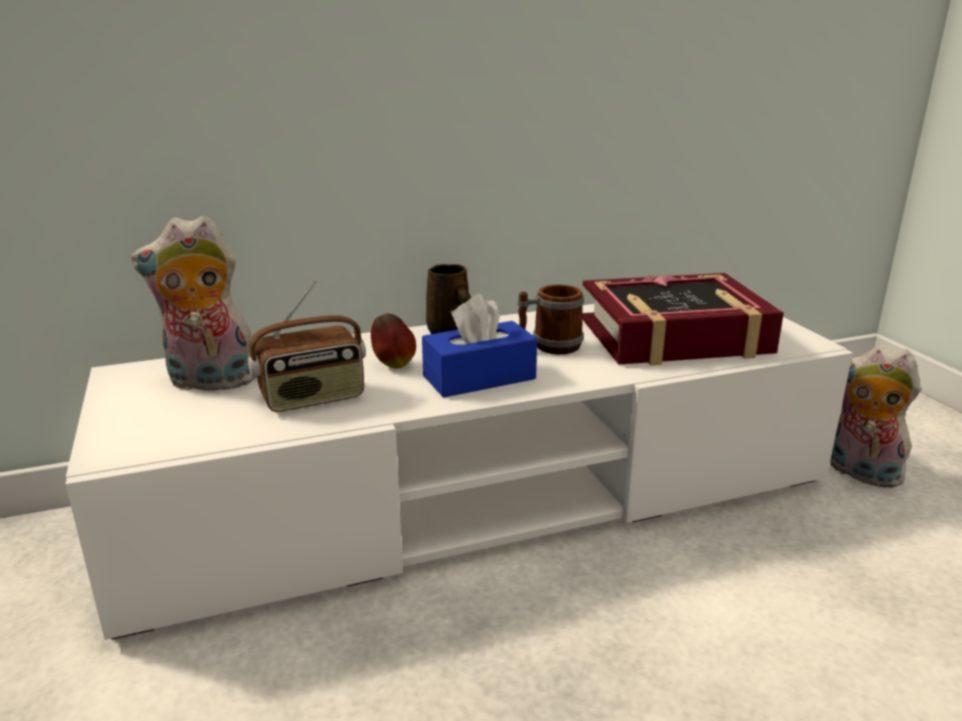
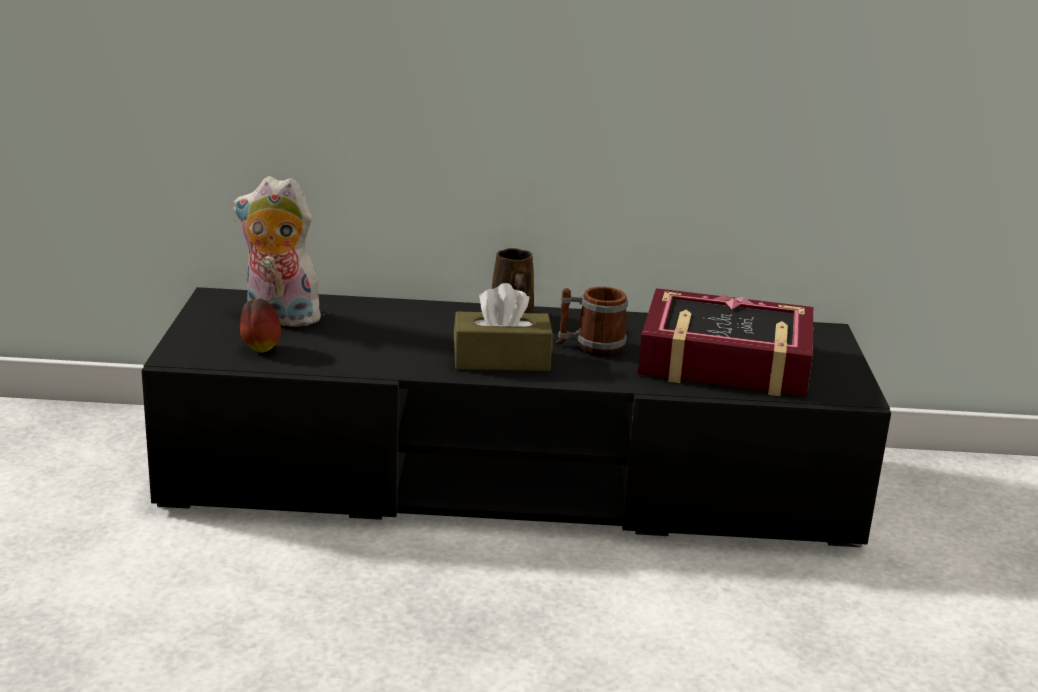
camera: 20 degrees right, 0 degrees up
(312, 398) = (350, 347): radio -> none
(393, 365) = (437, 334): apple -> apple (260, 348)
(479, 377) = (501, 360): blue tissue box -> brown tissue box
(481, 496) = (511, 479): white tv stand -> black tv stand
(860, 473) = (919, 552): plush toy -> none

